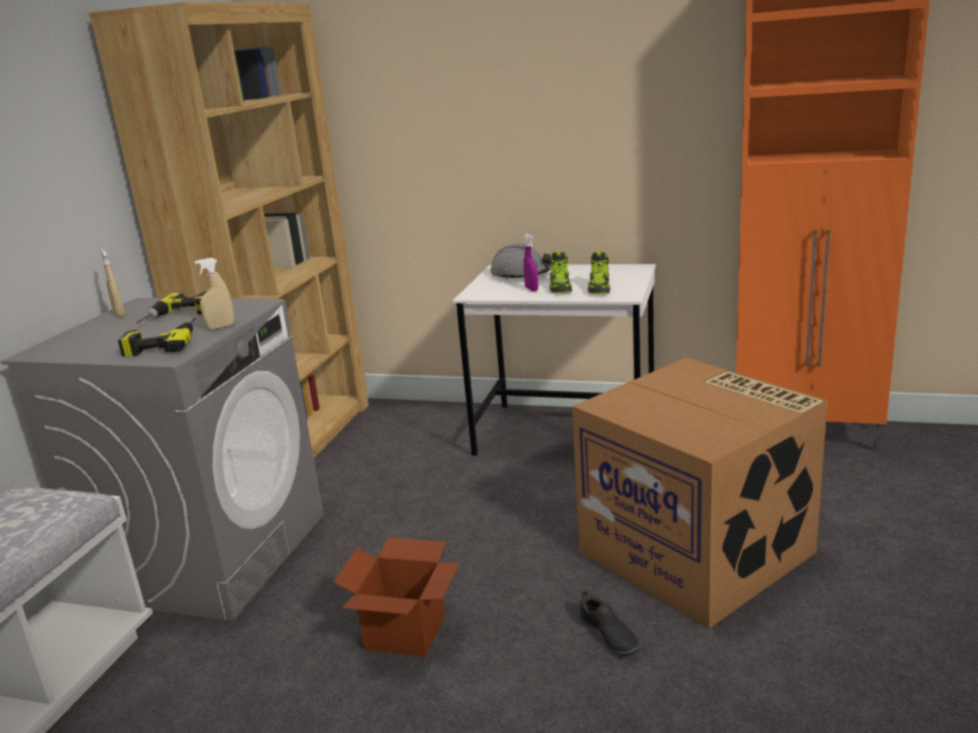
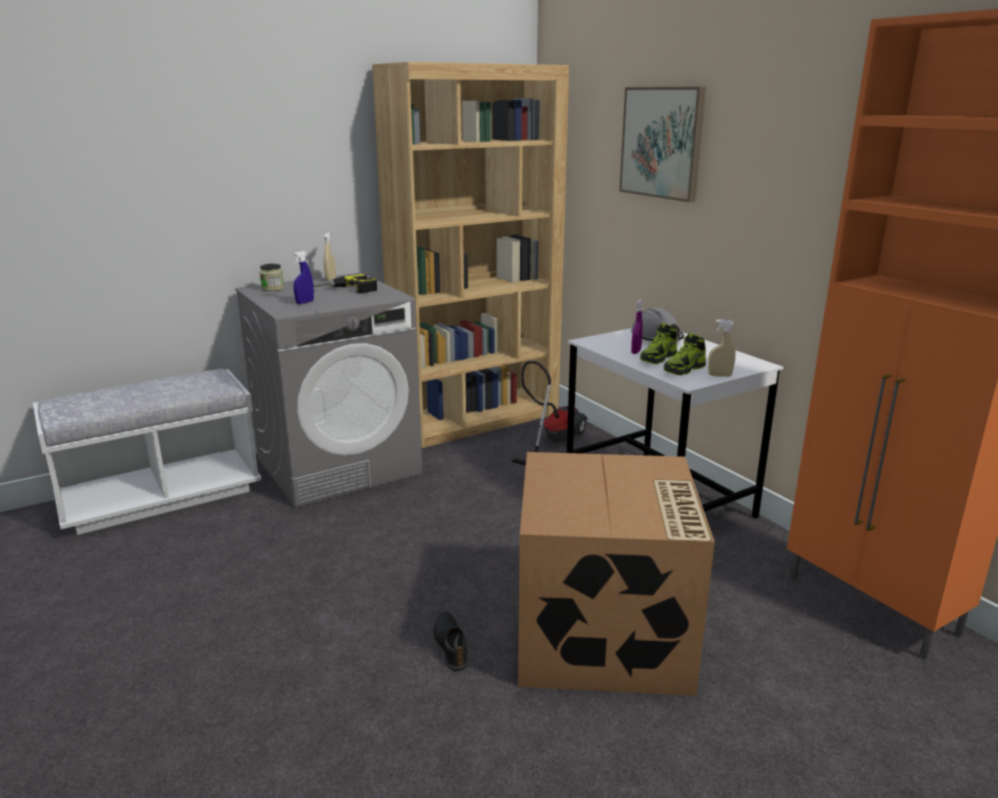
camera: 40 degrees right, 0 degrees up
(66, 344) = (272, 289): none -> jar
(163, 342) = (305, 302): power drill -> blue spray bottle
(221, 327) = (345, 303): beige spray bottle -> beige spray bottle (719, 375)
(401, 429) = (552, 441): none -> vacuum cleaner
(405, 633) = (354, 567): cardboard box -> none
(458, 75) = (662, 142): none -> picture
(608, 635) = (451, 645): black shoe -> black shoe turned 150 degrees clockwise

